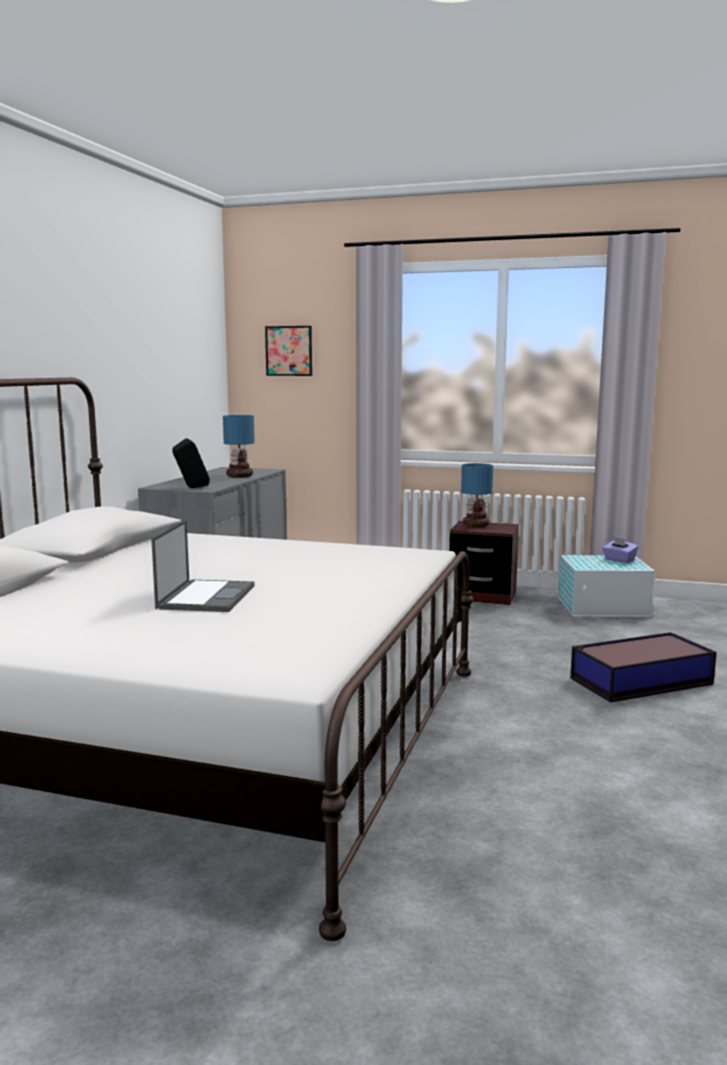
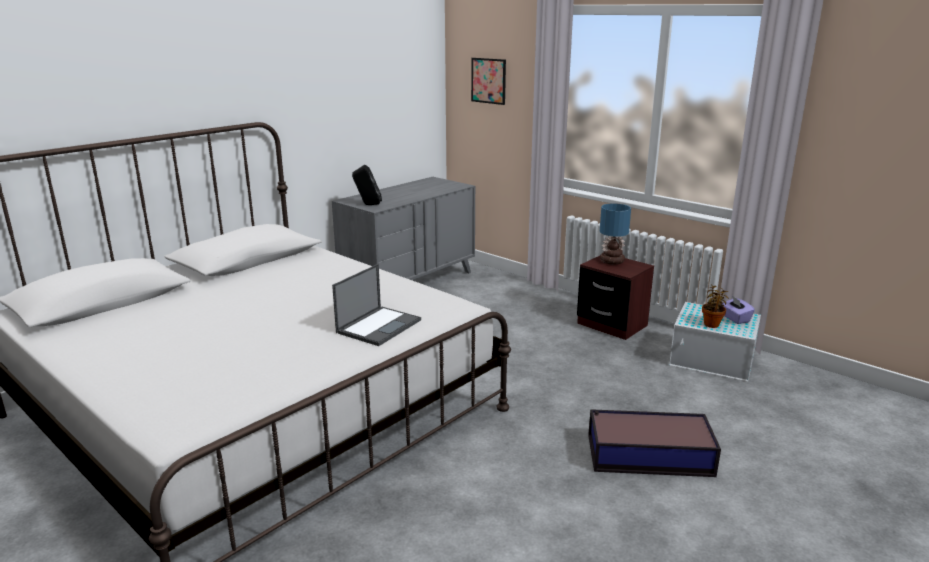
camera: 25 degrees right, 10 degrees up
(206, 596) = (238, 332): laptop -> laptop (379, 326)
(240, 476) = (426, 192): table lamp -> none
(606, 566) = (712, 324): none -> potted plant

